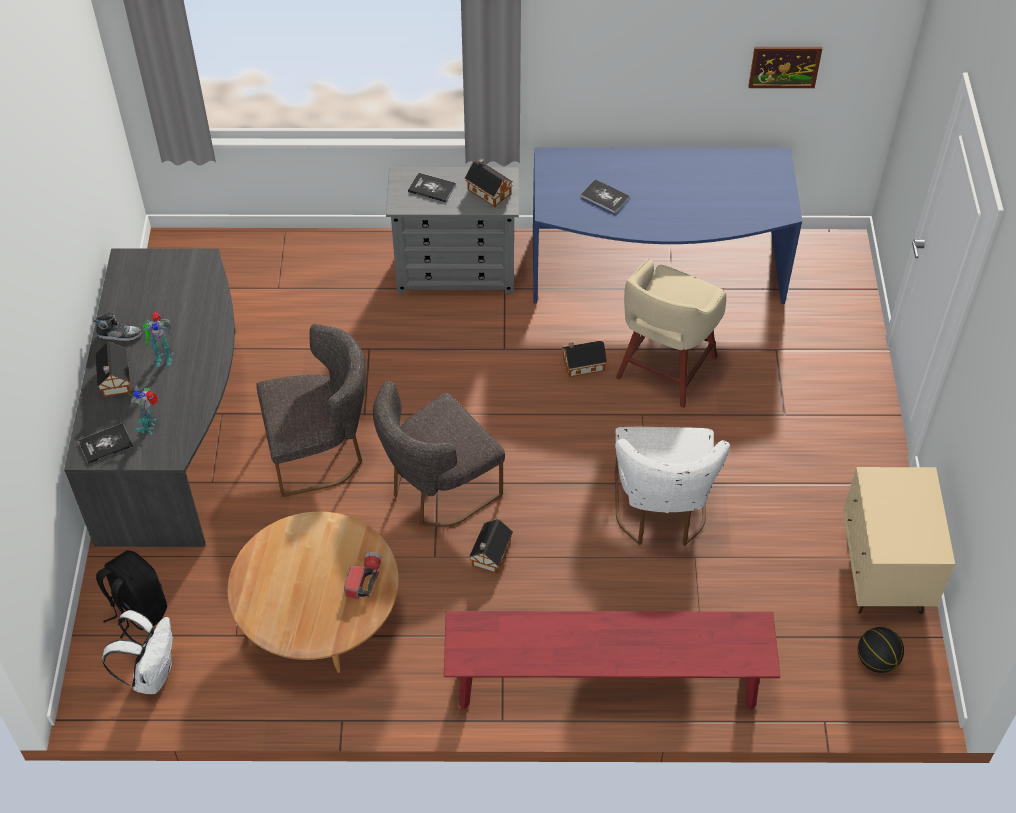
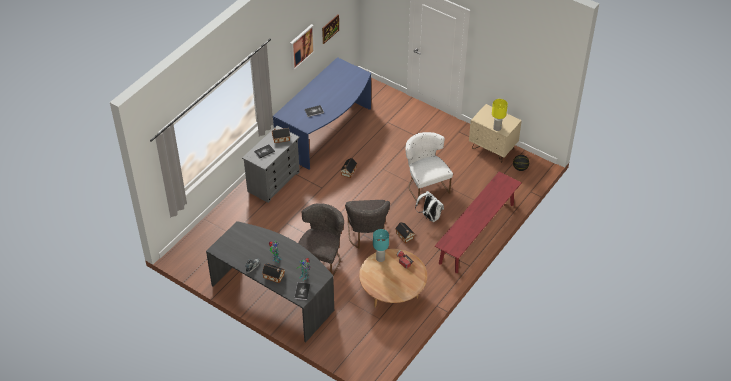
camera: 55 degrees left, 5 degrees down
(138, 609) = (345, 341): black backpack -> none
(152, 674) = (376, 349): white backpack -> white backpack (429, 217)
(339, 535) = (380, 259): none -> turquoise table lamp
(660, 513) = (425, 186): white chair -> white chair turned 150 degrees counterclockwise
(664, 369) = (369, 153): beige stool -> none
(668, 48) = (301, 46): none -> picture
(880, 530) = (497, 128): none -> yellow table lamp

